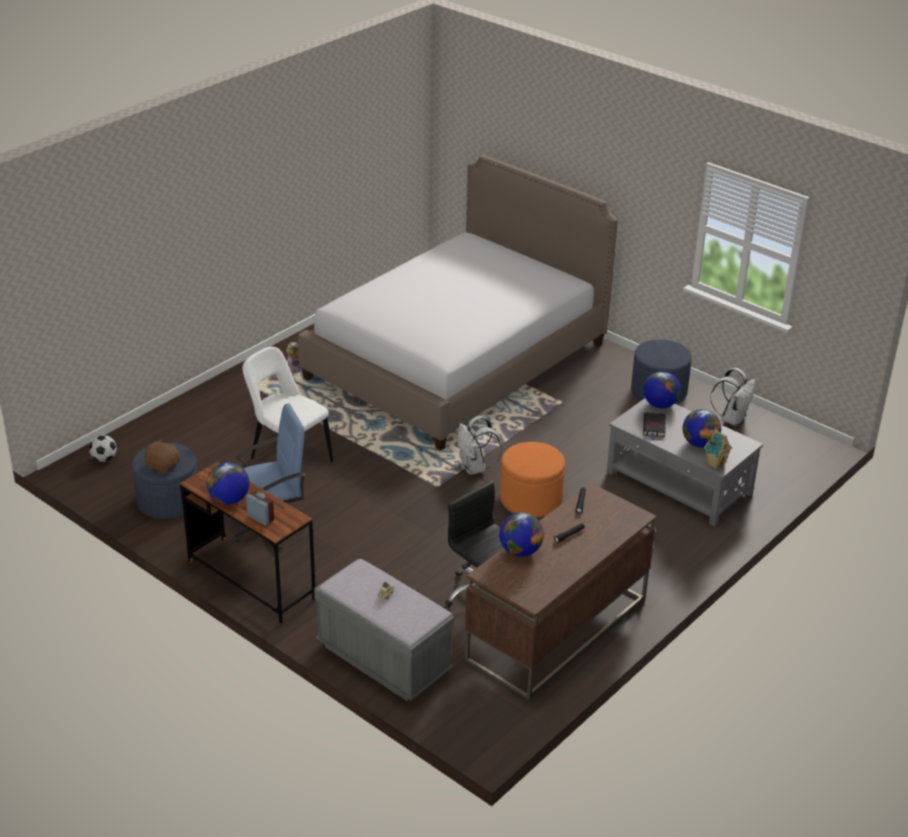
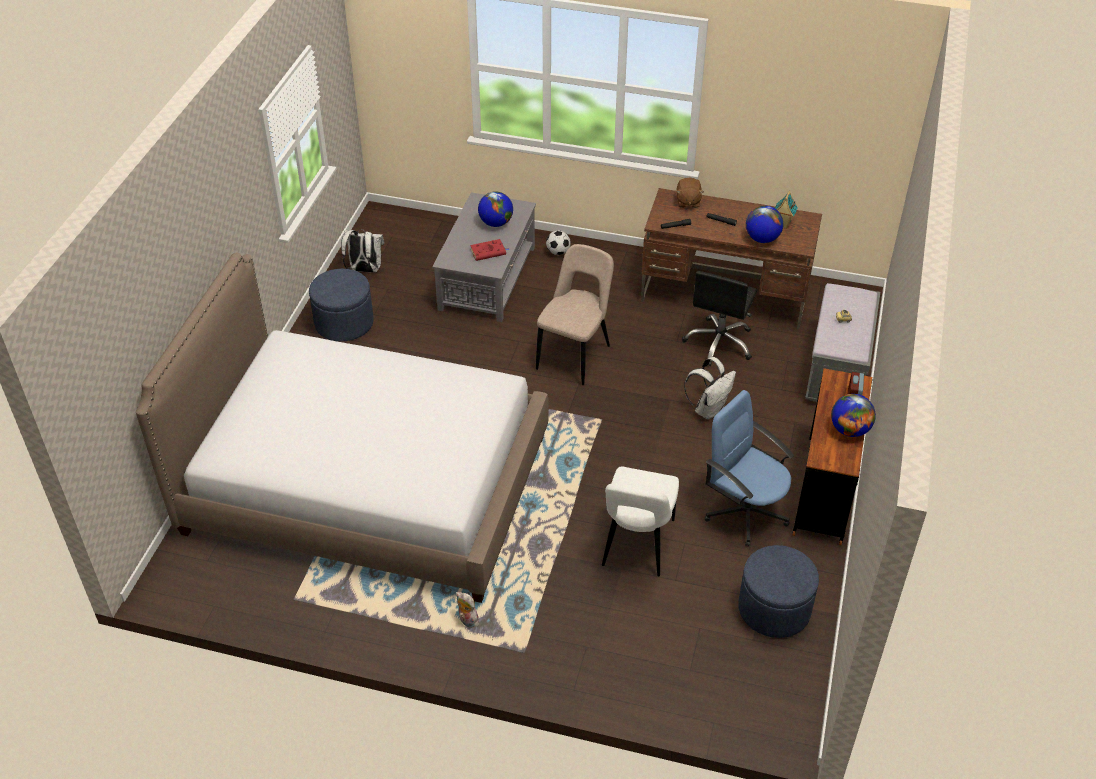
camera: 115 degrees left, 10 degrees up
(104, 459) = (754, 710): football -> football (558, 252)
(162, 466) = (793, 566): brown plush toy -> brown plush toy (688, 201)
(475, 468) = (554, 404): white backpack -> white backpack (708, 409)
(531, 500) = (575, 355): orange ottoman -> beige chair
(654, 427) = (489, 252): black book -> red book
(660, 405) = (450, 256): globe -> none
(715, 464) = (519, 209): toy house -> toy house (782, 224)

